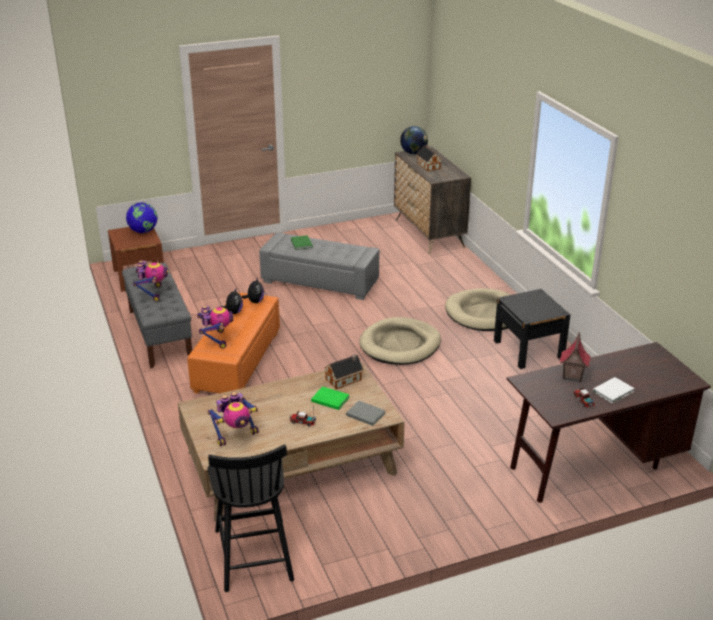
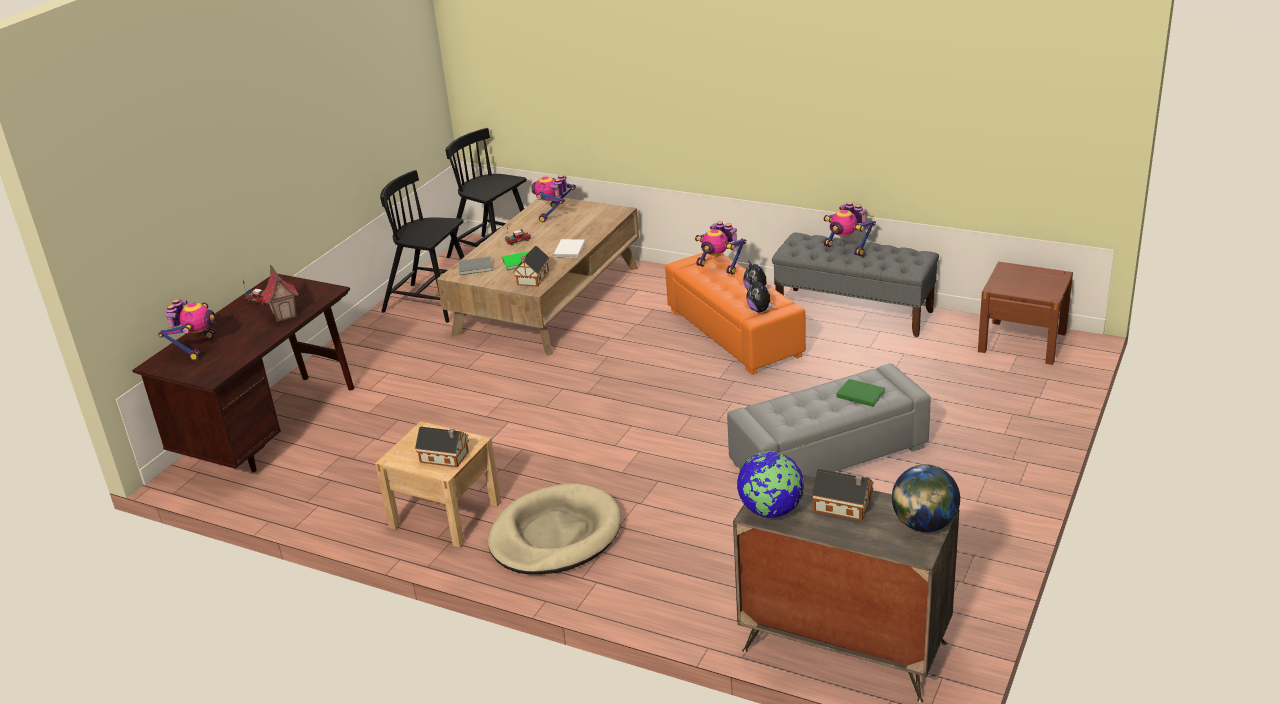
camera: 140 degrees right, 0 degrees up
(143, 231) = (1035, 290): globe -> globe (771, 511)
(372, 522) = (431, 303): none -> black chair
(400, 345) = (603, 435): beige dog bed -> none
(528, 349) = (445, 515): black nightstand -> beige nightstand
(530, 299) = (446, 457): none -> toy house
(614, 391) = (233, 321): white book -> white book (569, 250)
(653, 380) = (197, 347): none -> toy robot

